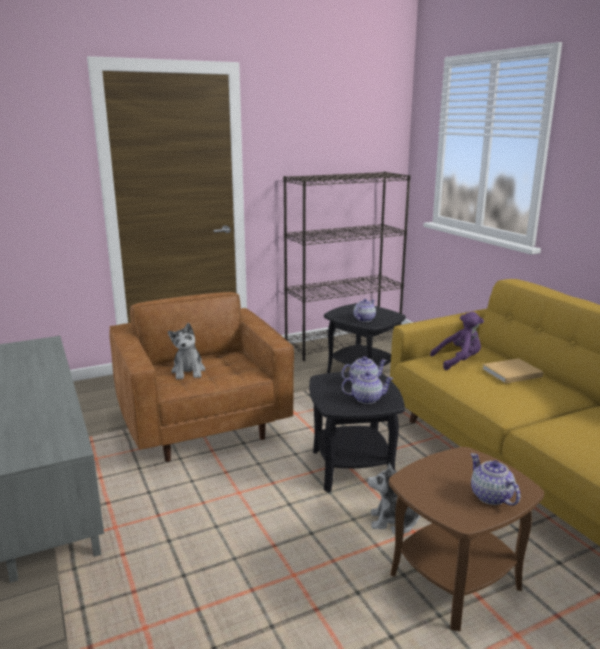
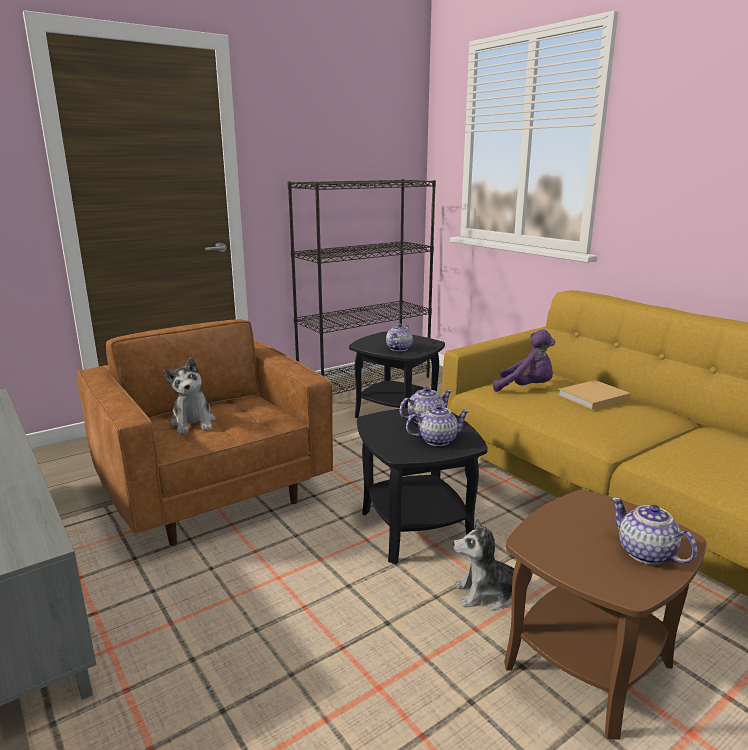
camera: 10 degrees left, 0 degrees up
(458, 361) = (526, 388): purple plush toy -> purple plush toy turned 45 degrees clockwise

